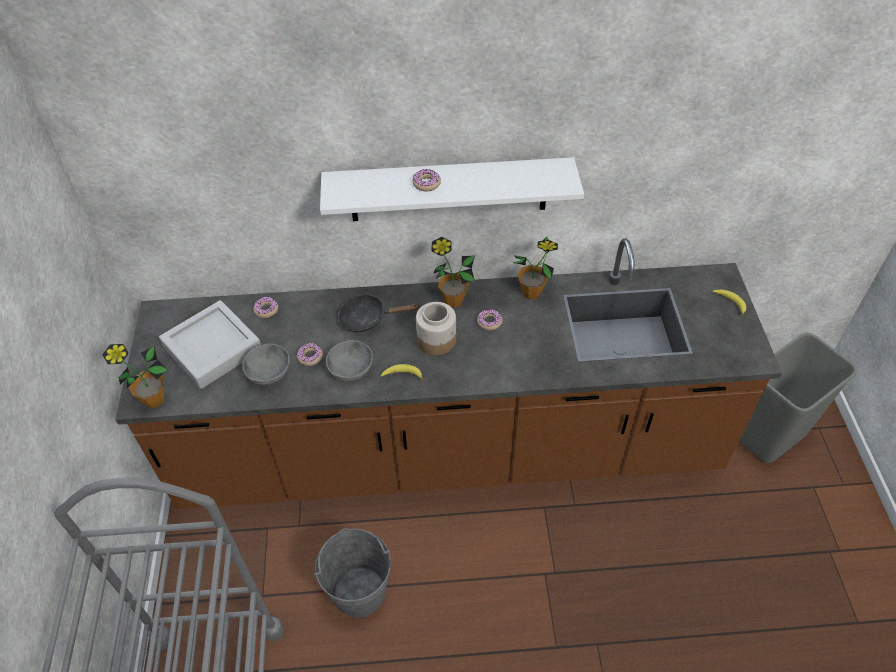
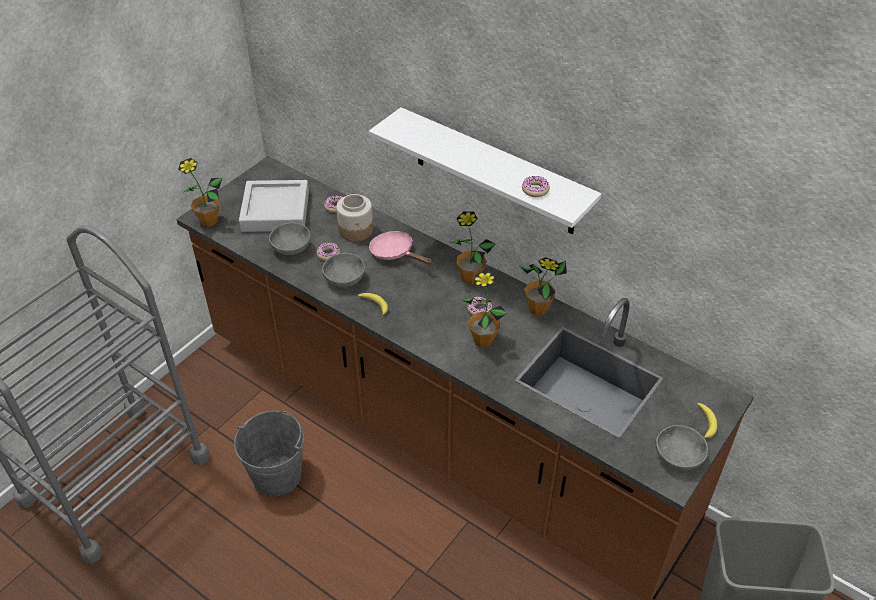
camera: 40 degrees right, 5 degrees down
(368, 318) = (395, 253): black frying pan -> pink frying pan
(426, 183) = (461, 152): donut -> donut (535, 190)
(437, 340) = (426, 297): jar -> jar (356, 230)
(520, 345) = (483, 340): none -> potted plant
(742, 340) = (677, 458): none -> grey bowl

